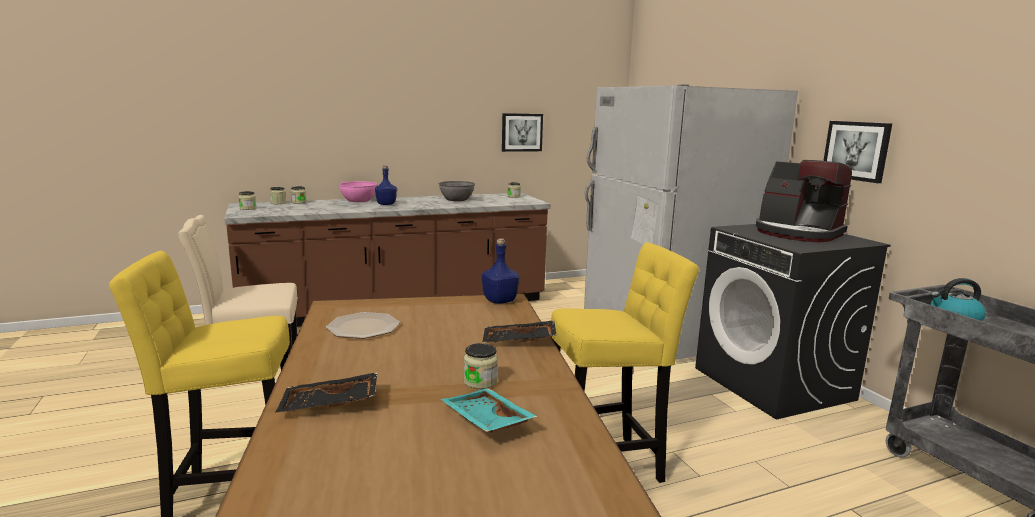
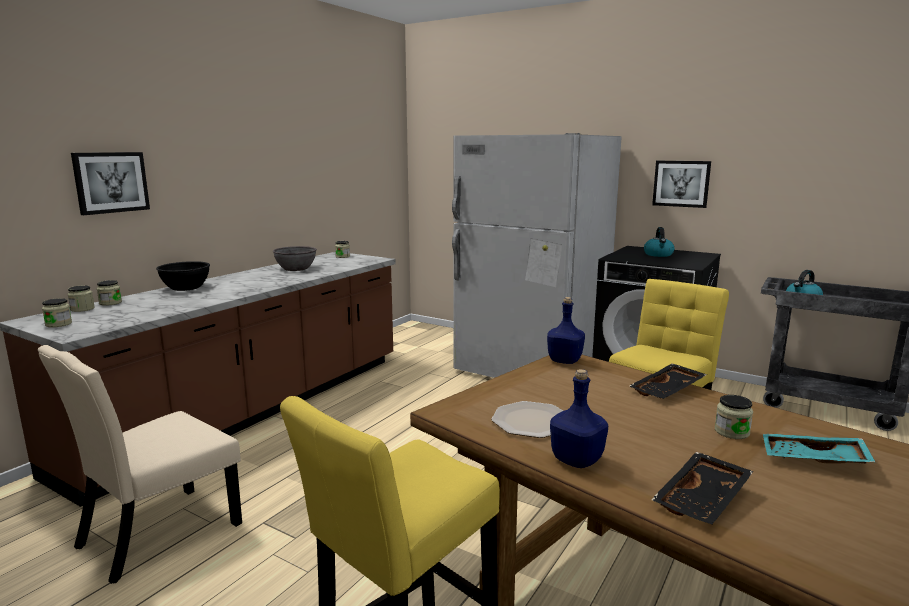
camera: 35 degrees left, 0 degrees up
(358, 200) = (185, 287): pink bowl -> black bowl
(386, 204) = (234, 286): blue bottle -> blue bottle (577, 459)
(521, 132) = (329, 185): picture -> picture (111, 182)
(797, 233) = (658, 254): coffee machine -> kettle

